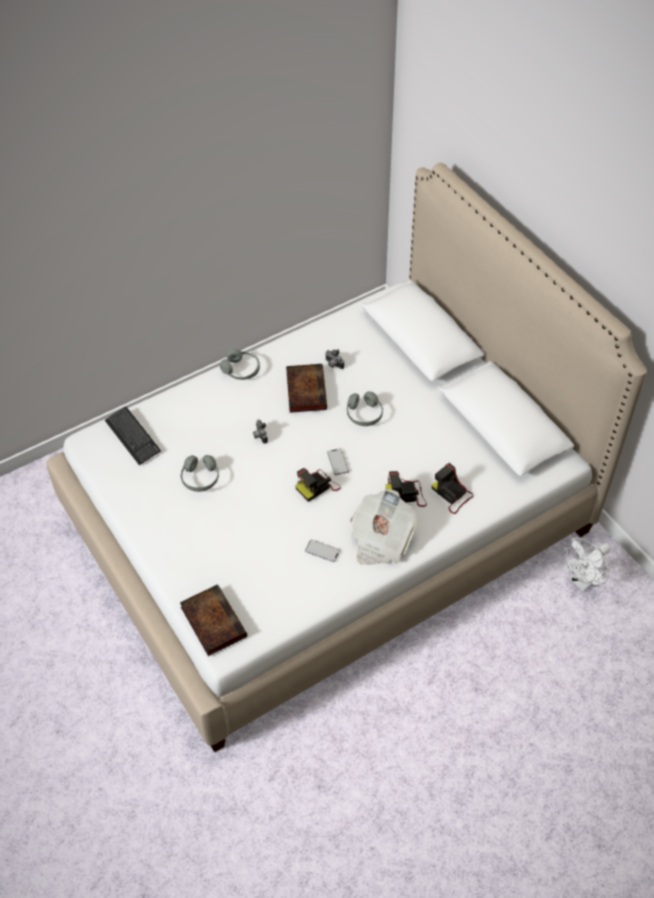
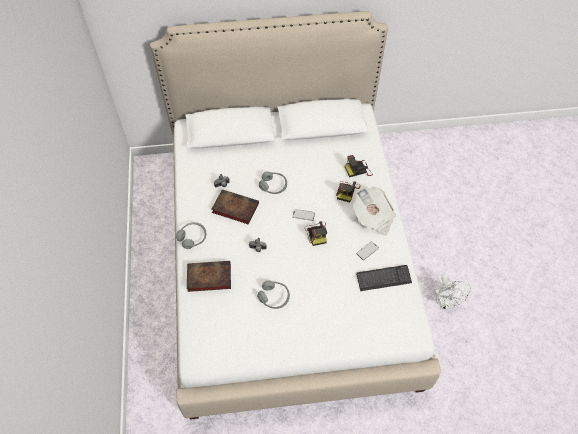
camera: 65 degrees left, 5 degrees up
(133, 437) = (212, 327): keyboard -> keyboard (383, 278)
(212, 621) = (392, 333): book -> book (208, 278)
(583, 581) = (392, 159): white fan -> white fan (445, 302)

